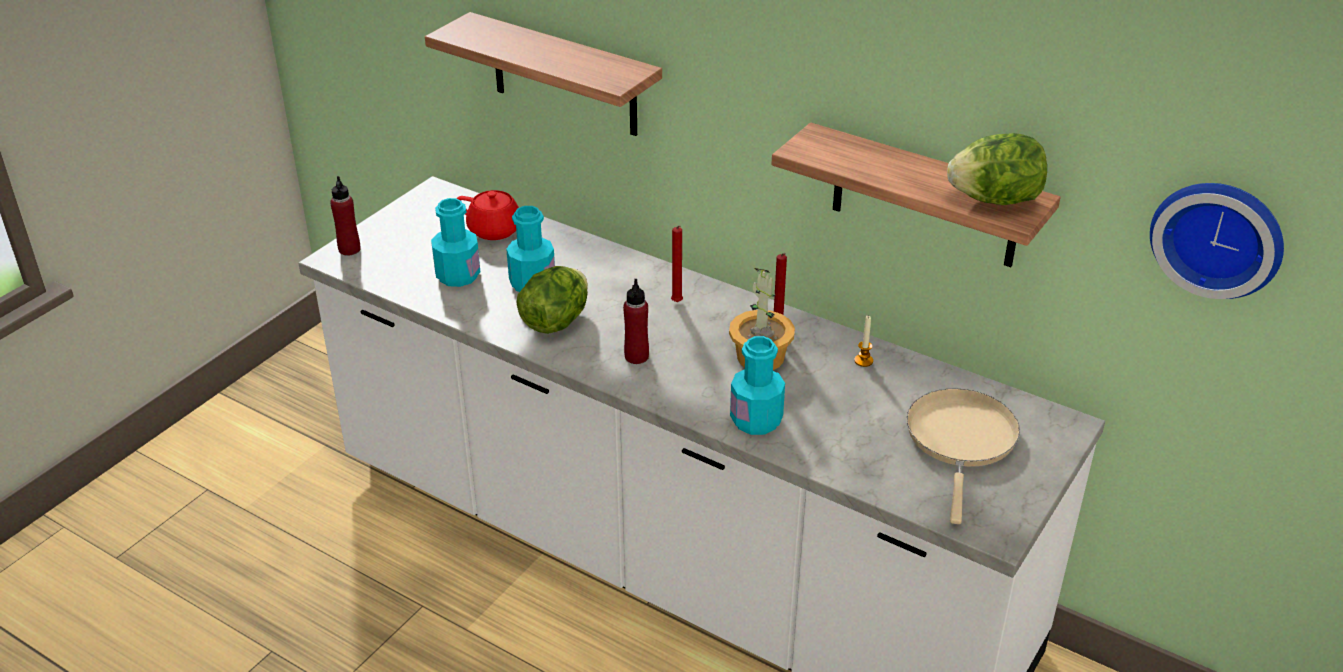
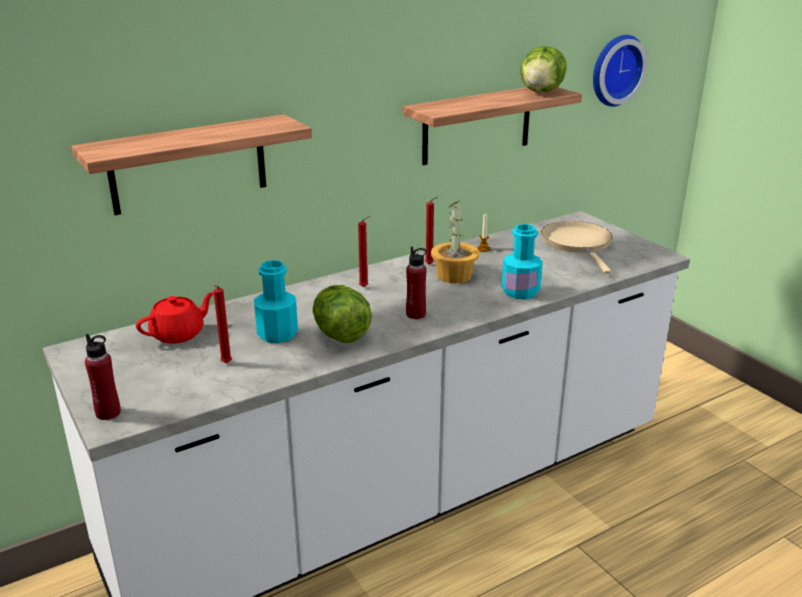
camera: 65 degrees left, 10 degrees down
(458, 275) = (225, 364): turquoise bottle -> red candle
(961, 440) = (578, 244): beige frying pan -> beige frying pan turned 45 degrees clockwise

